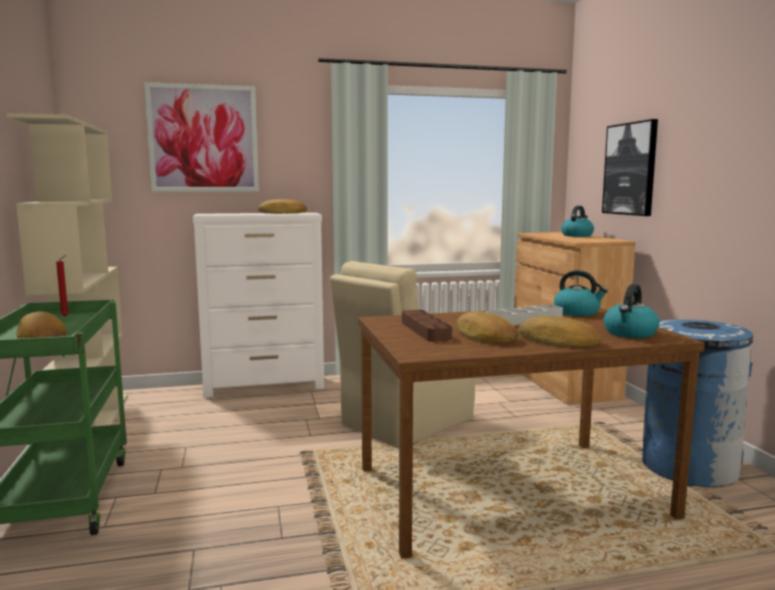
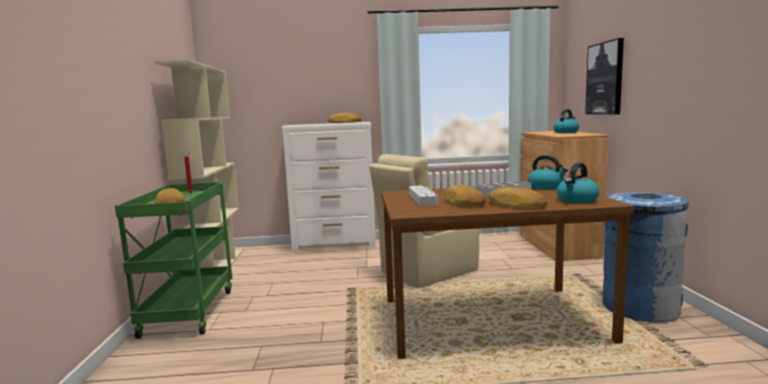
camera: 10 degrees right, 0 degrees up
(203, 139) = (290, 73): picture -> none
(425, 330) = (422, 199): brown tray -> grey tray

